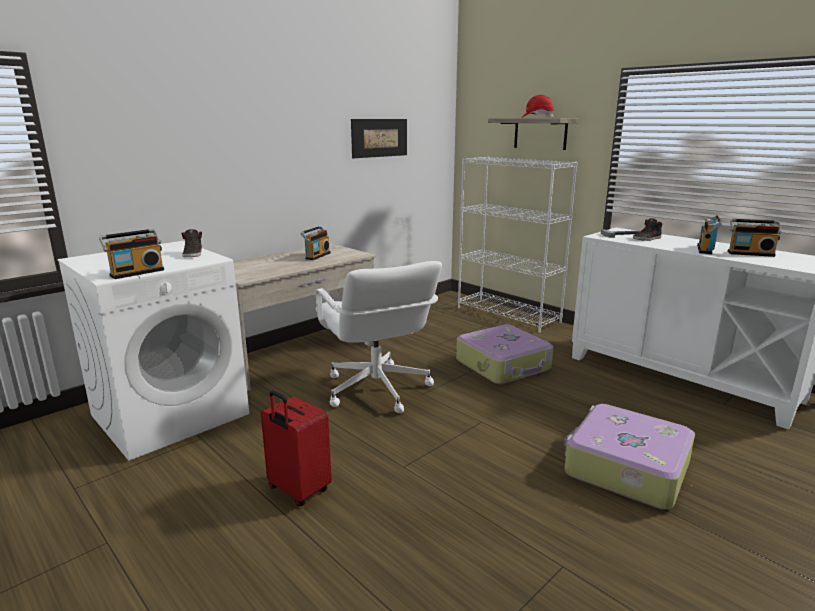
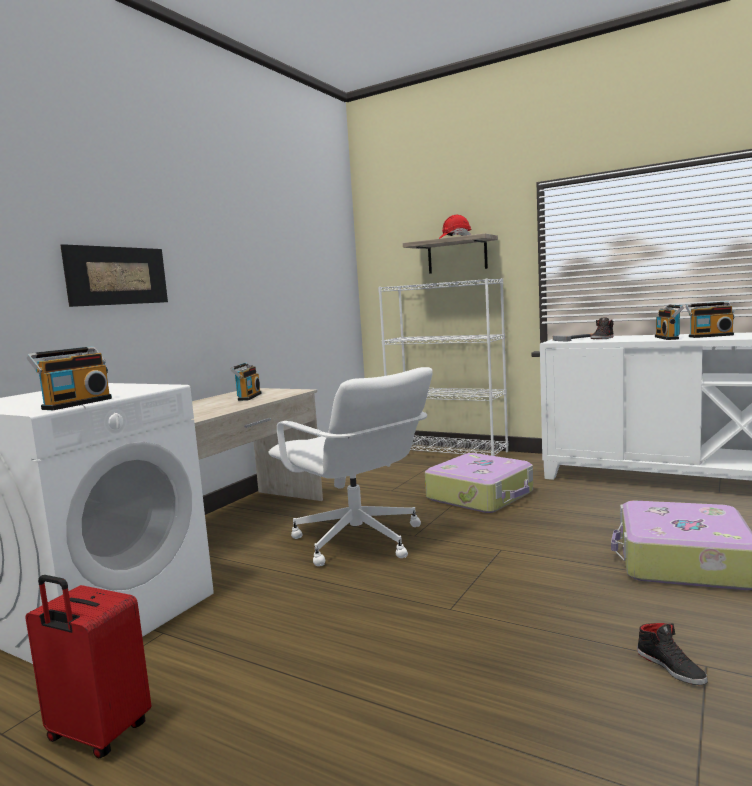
camera: 15 degrees left, 10 degrees down
(193, 254) = (129, 387): black shoe -> black shoe (671, 667)
(297, 490) = (339, 661): red suitcase -> red suitcase (97, 734)
(379, 138) = (289, 268): picture -> picture (117, 275)

